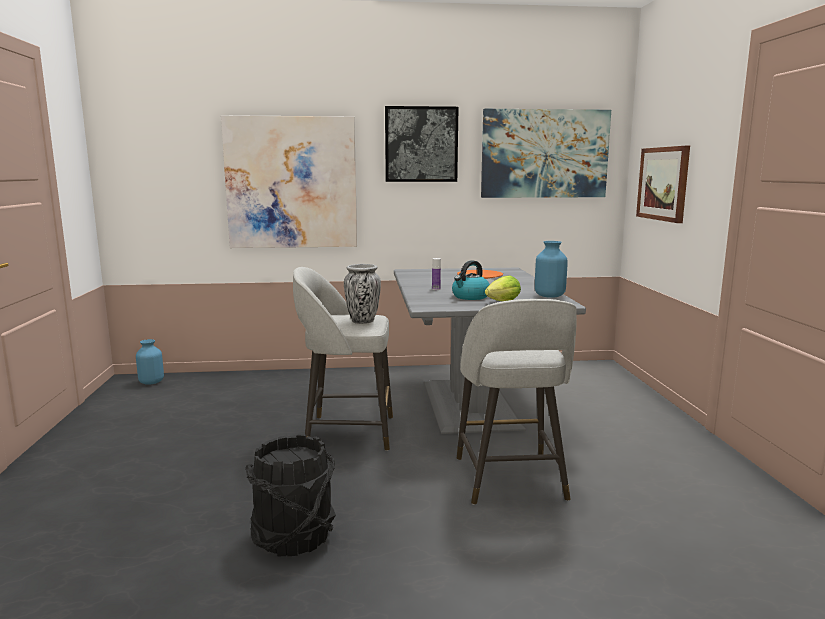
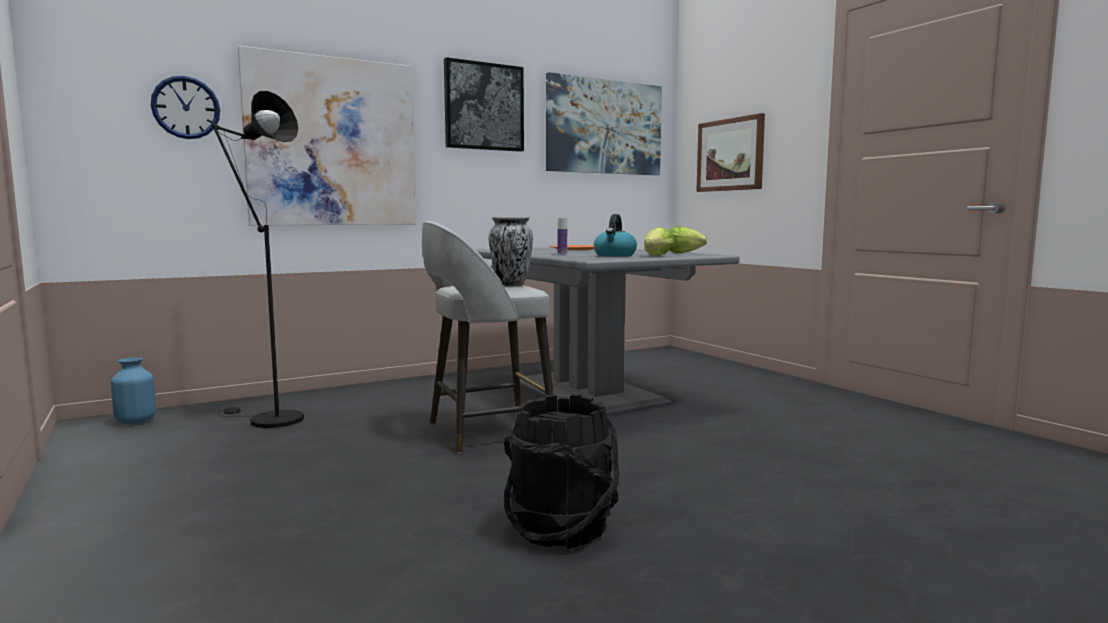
camera: 25 degrees left, 5 degrees down
(187, 164) = (186, 107): none -> wall clock
(222, 394) = (268, 419): none -> black floor lamp
(510, 480) = (713, 441): grey stool -> none
(549, 296) = (685, 253): blue vase -> lettuce

